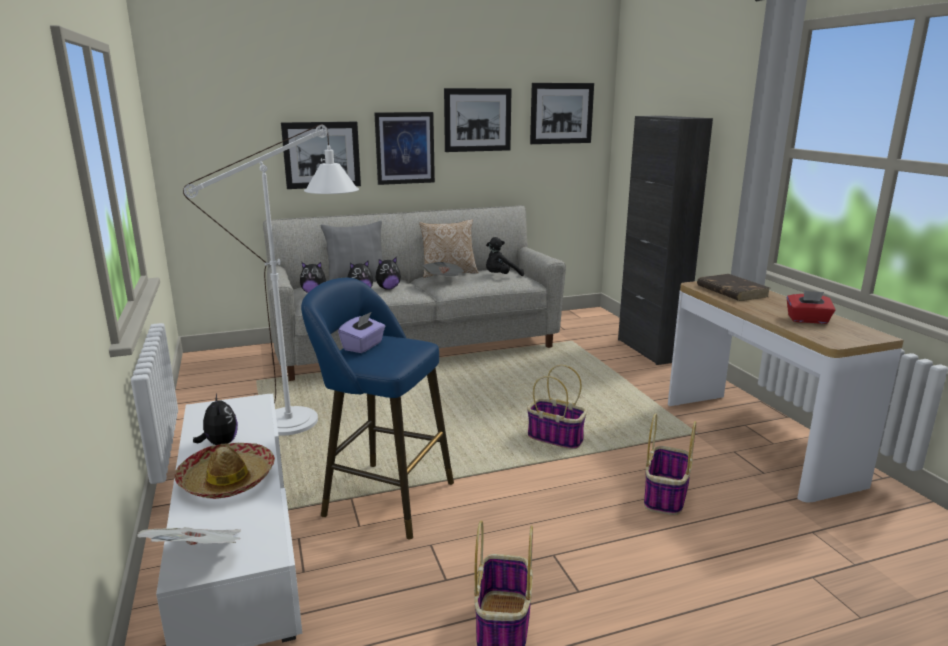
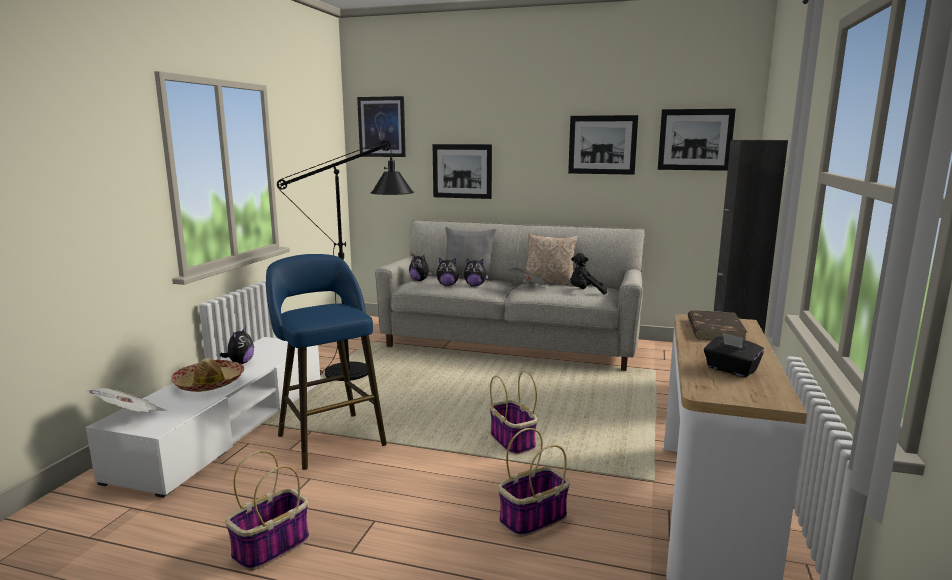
camera: 35 degrees right, 5 degrees down
(305, 418) = (361, 373): white floor lamp -> black floor lamp
(363, 346) = (315, 308): purple tissue box -> none
(405, 148) = (531, 168): picture -> picture (382, 127)
(807, 320) = (731, 370): red tissue box -> black tissue box

